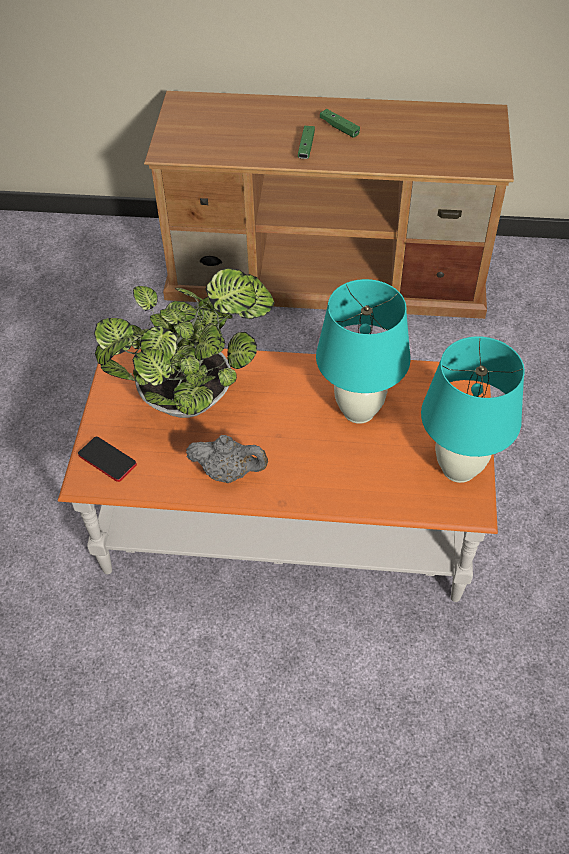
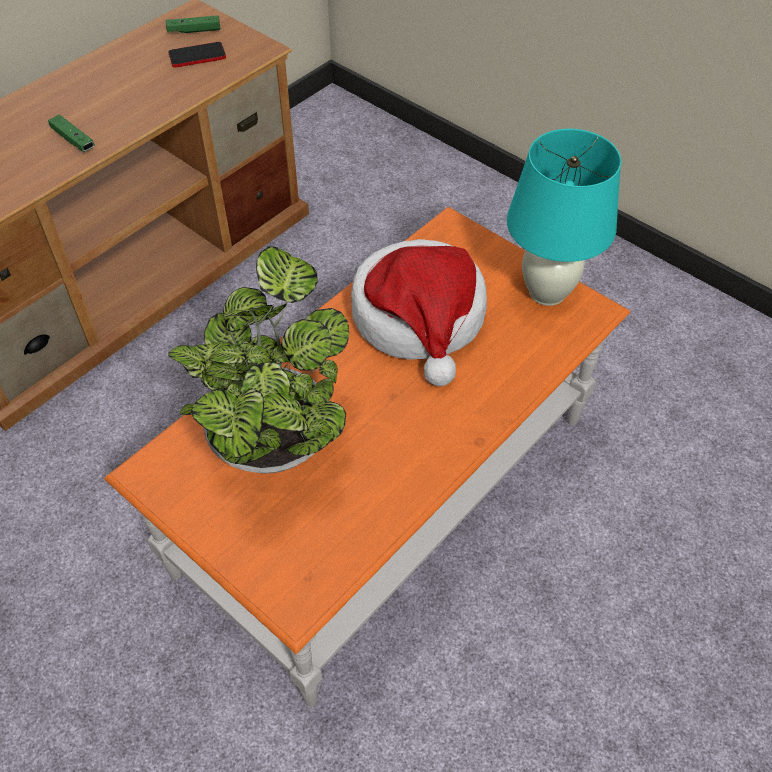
camera: 55 degrees left, 0 degrees up
(107, 460) = (287, 567): phone -> phone (197, 56)
(228, 472) = (404, 463): grey teapot -> none
(339, 128) = (78, 104): green game controller -> green game controller (194, 30)
(359, 410) = (420, 319): turquoise table lamp -> hat

